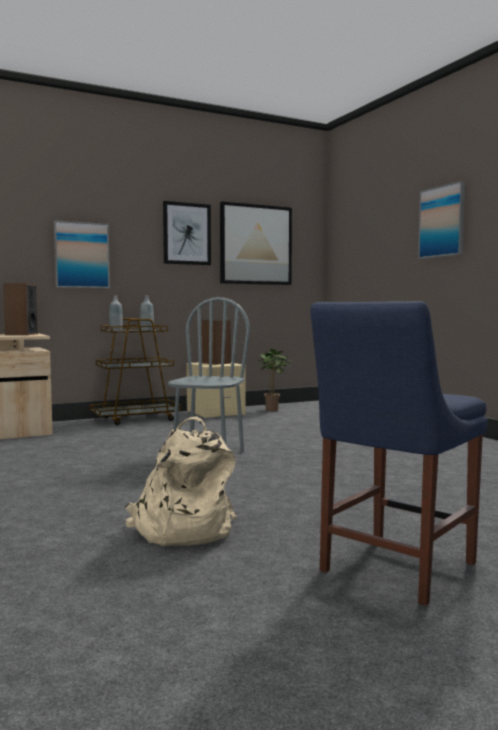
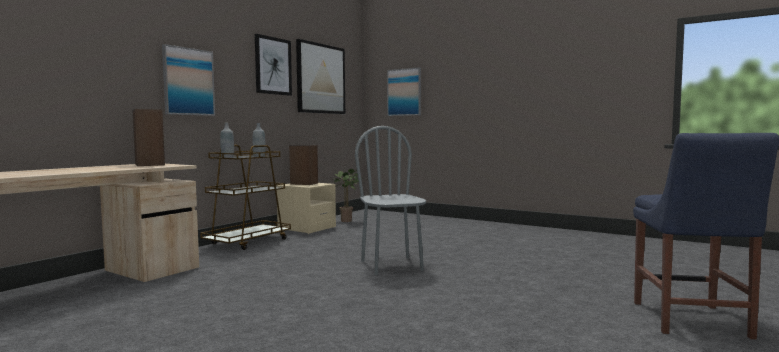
camera: 30 degrees left, 0 degrees up
(182, 530) = (520, 328): beige backpack -> none
(442, 221) = (486, 69): picture -> picture (404, 92)

